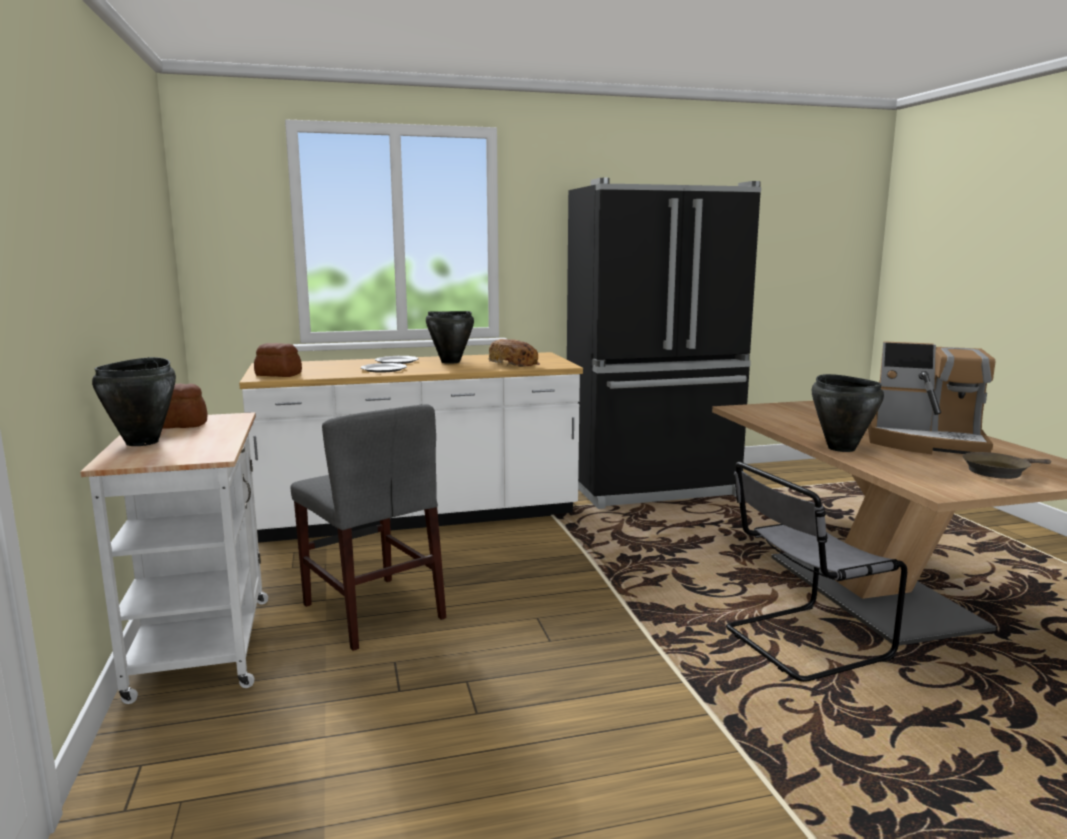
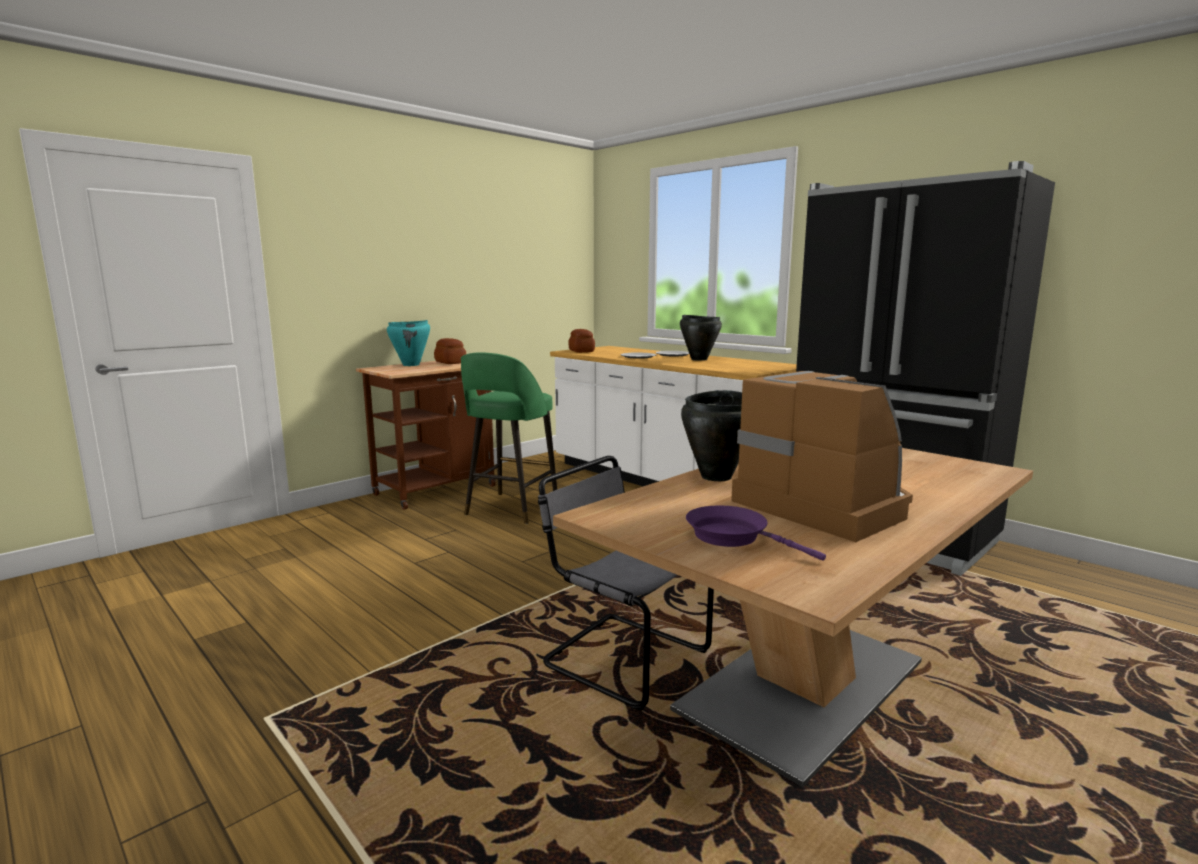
camera: 60 degrees right, 0 degrees up
(143, 442) = (411, 365): black cooking pot -> turquoise cooking pot
(203, 640) = (442, 488): white cart -> brown cart
(373, 611) = (510, 509): grey chair -> green stool
(515, 364) = (727, 366): bread -> none
(926, 443) = (822, 505): coffee machine -> coffee machine turned 150 degrees clockwise
(998, 471) = (733, 537): brown frying pan -> purple frying pan

